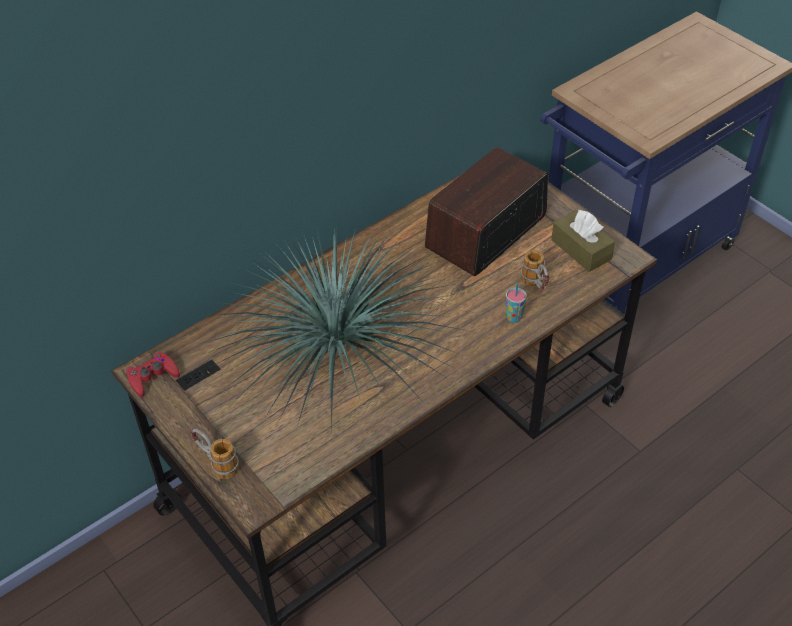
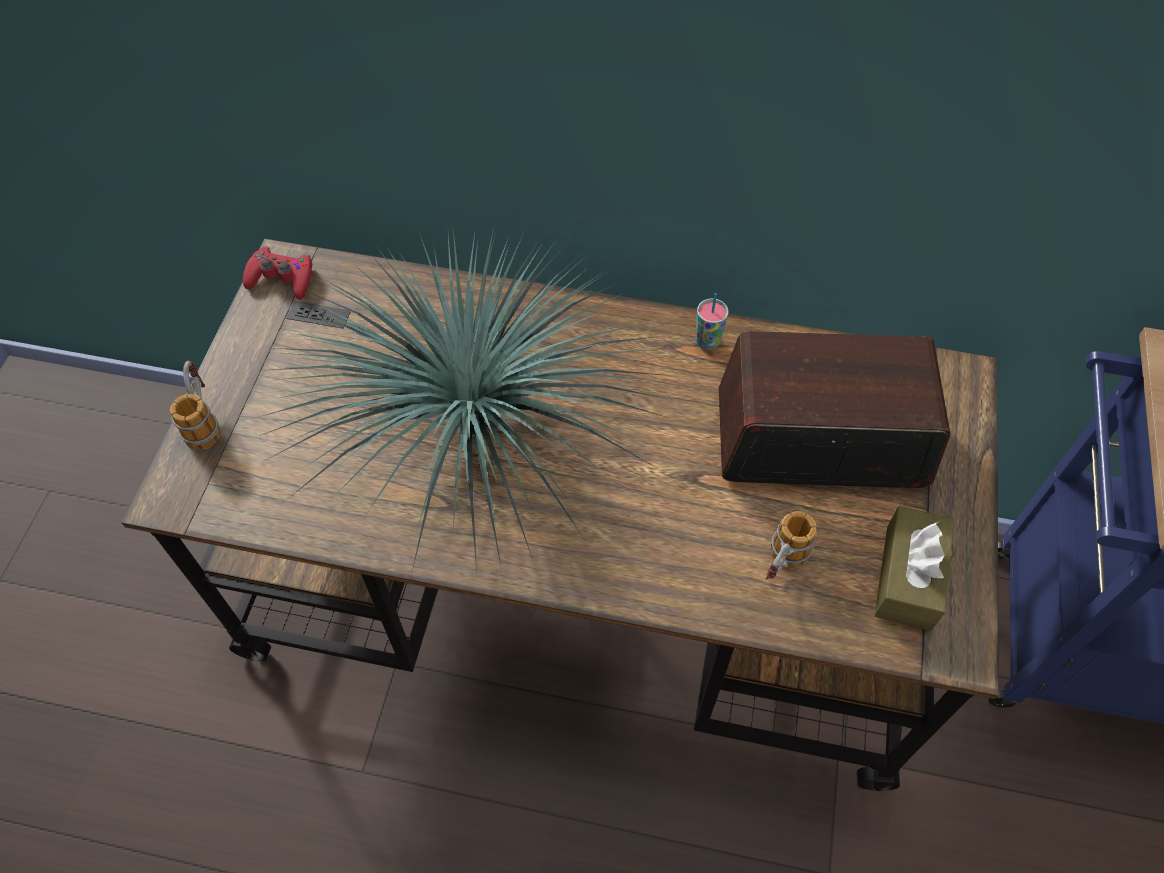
camera: 50 degrees right, 10 degrees up
(514, 317) = (697, 576): cup -> cup (707, 342)

